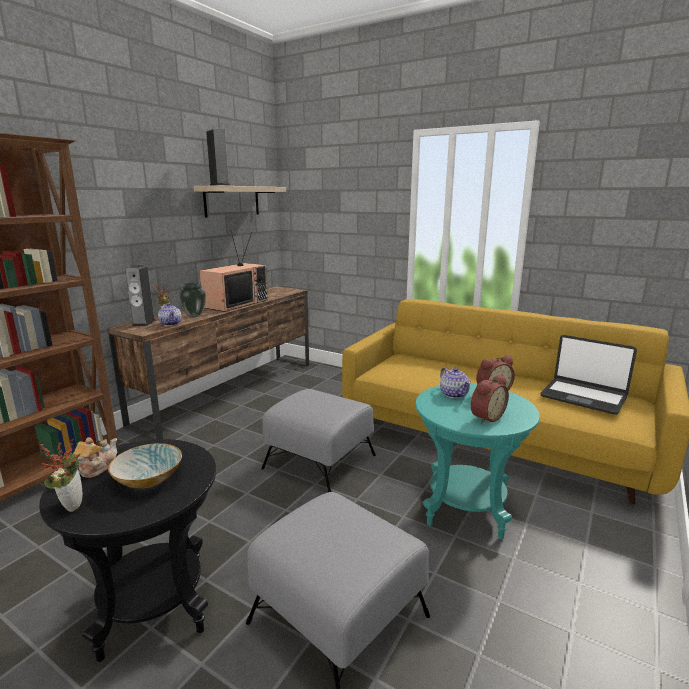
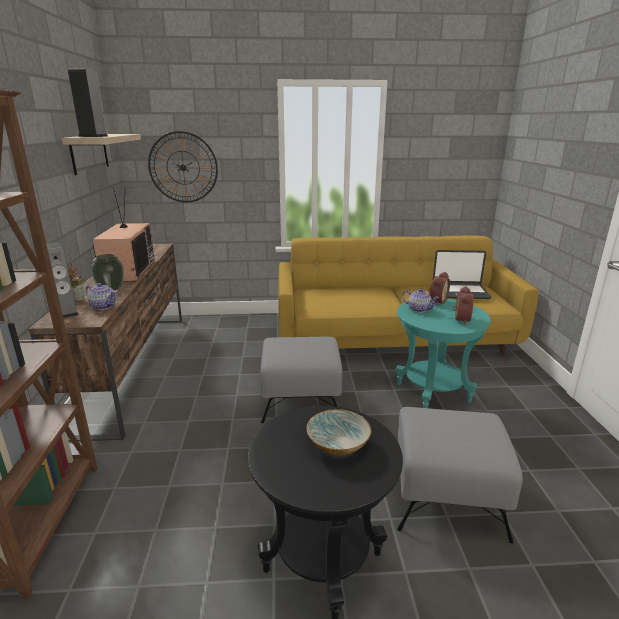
camera: 35 degrees left, 5 degrees up
(70, 504) = (317, 490): potted plant -> none
(97, 468) = (279, 457): teapot -> none
(325, 219) = (183, 167): none -> wall clock

